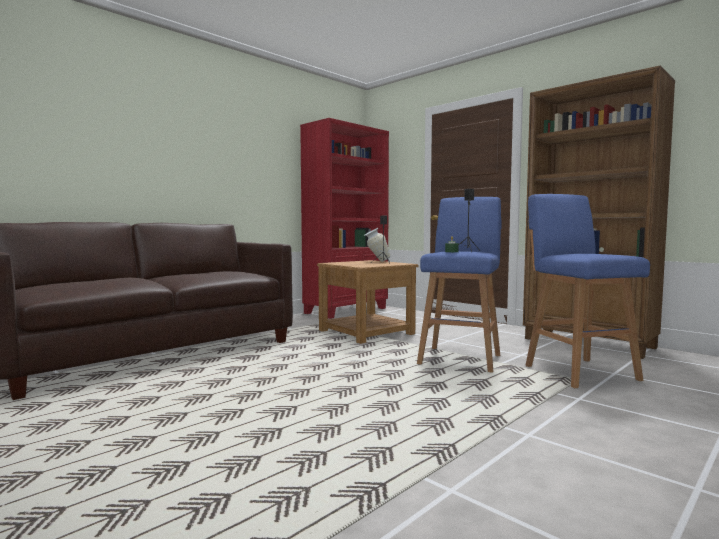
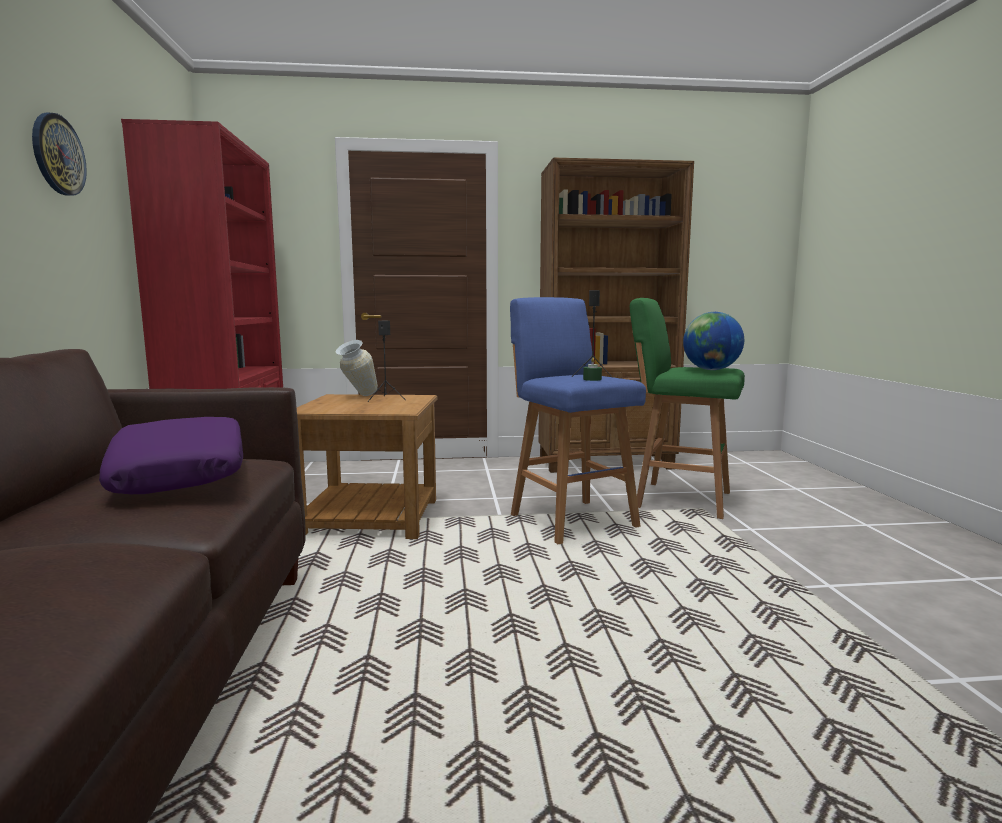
camera: 50 degrees left, 5 degrees up
(222, 273) = (184, 474): none -> purple pillow
(258, 146) = (57, 155): none -> wall clock
(578, 371) = (679, 499): blue stool -> green stool
(589, 254) = (711, 370): none -> globe

